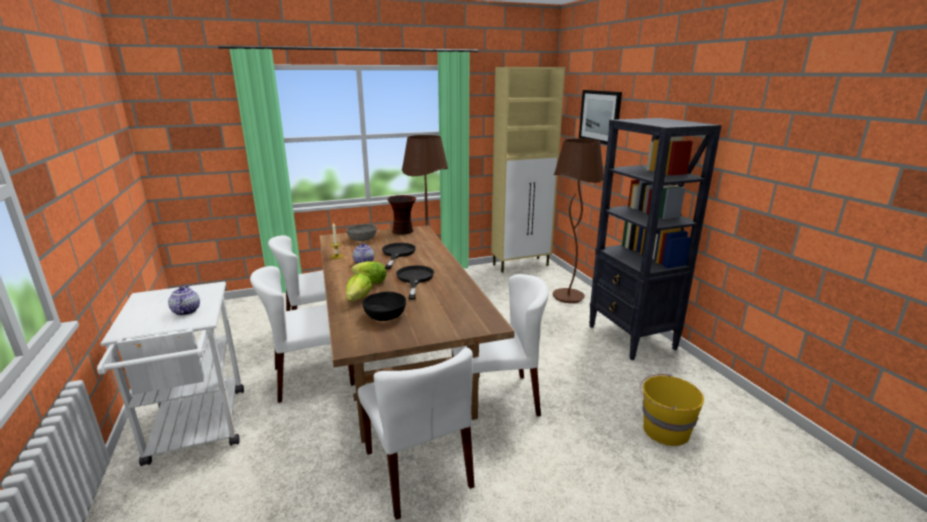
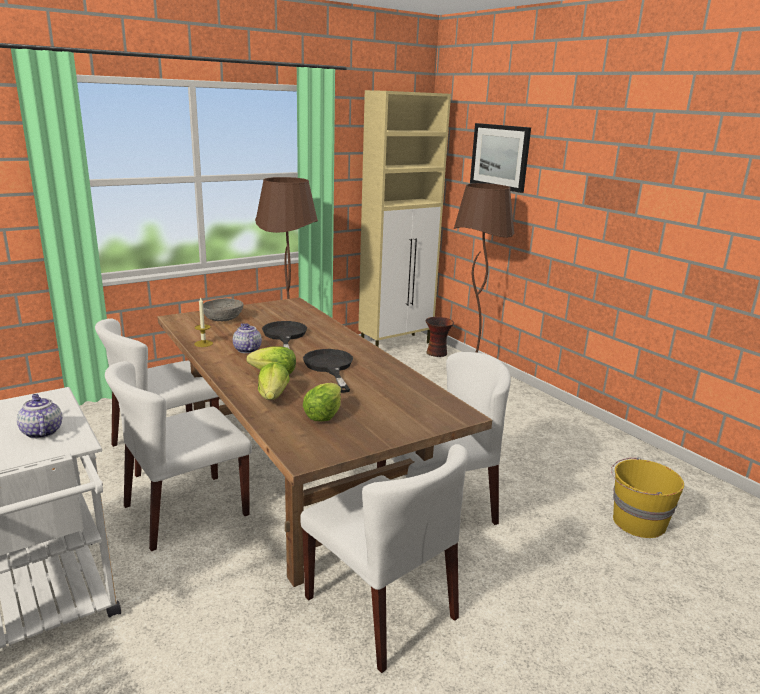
camera: 15 degrees left, 0 degrees up
(385, 316) = (323, 415): black bowl -> lettuce
(403, 231) = (272, 306): vase -> vase (437, 353)
(631, 338) = (560, 422): black bookcase -> none

